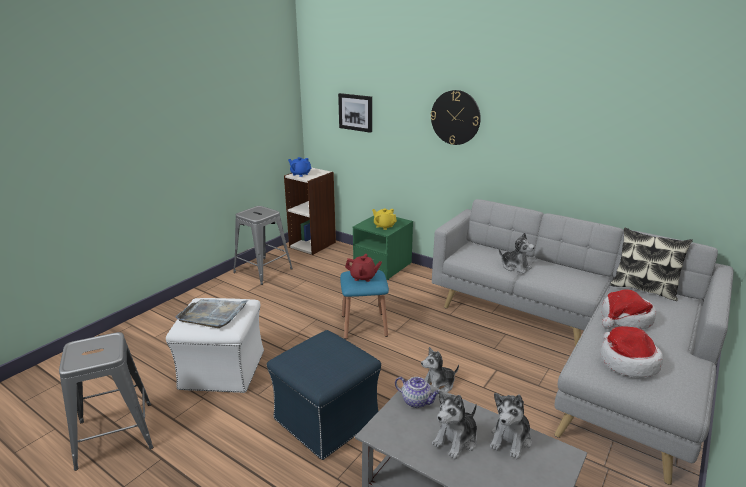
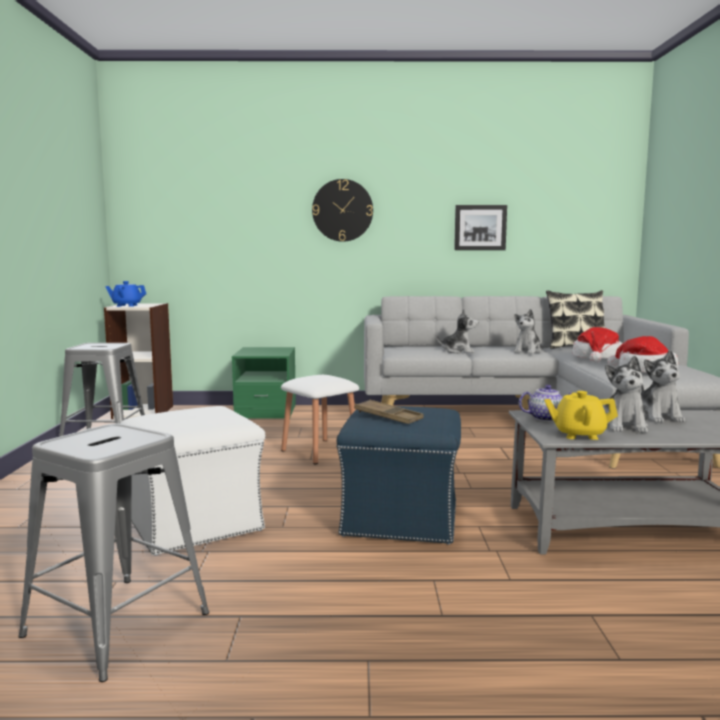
camera: 35 degrees left, 15 degrees down
(213, 314) = (191, 418): grey tray -> none
(310, 357) = (388, 417): none -> brown tray
(356, 112) = (201, 219): picture -> picture (480, 227)
(363, 277) = (321, 377): red teapot -> none
(364, 325) = (320, 451): blue stool -> white stool
(384, 226) = (270, 352): yellow teapot -> yellow teapot (578, 435)
(438, 385) = (468, 467): plush toy -> plush toy (527, 351)

